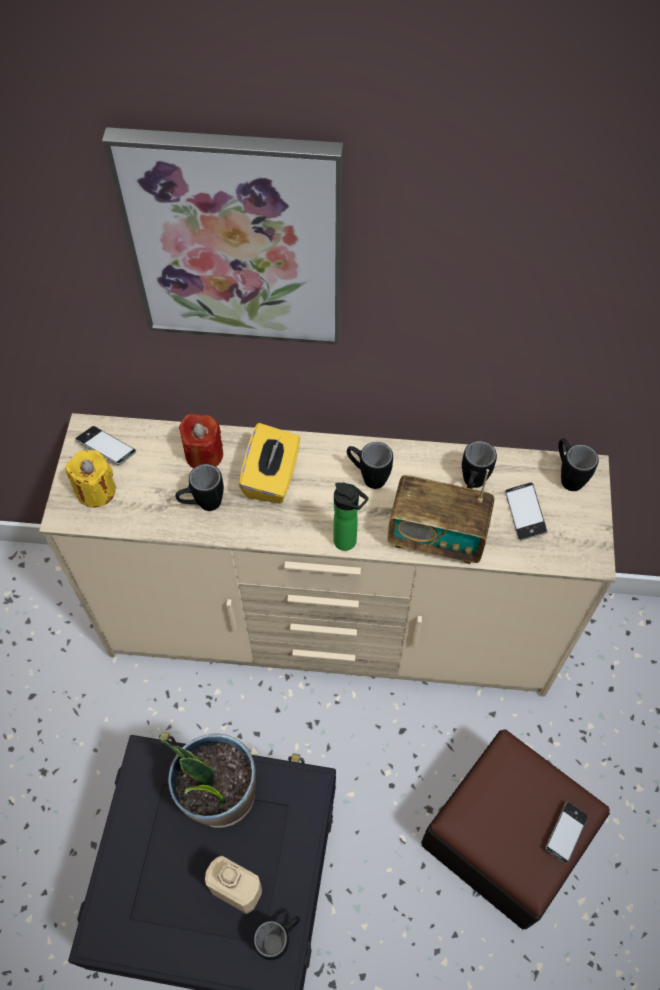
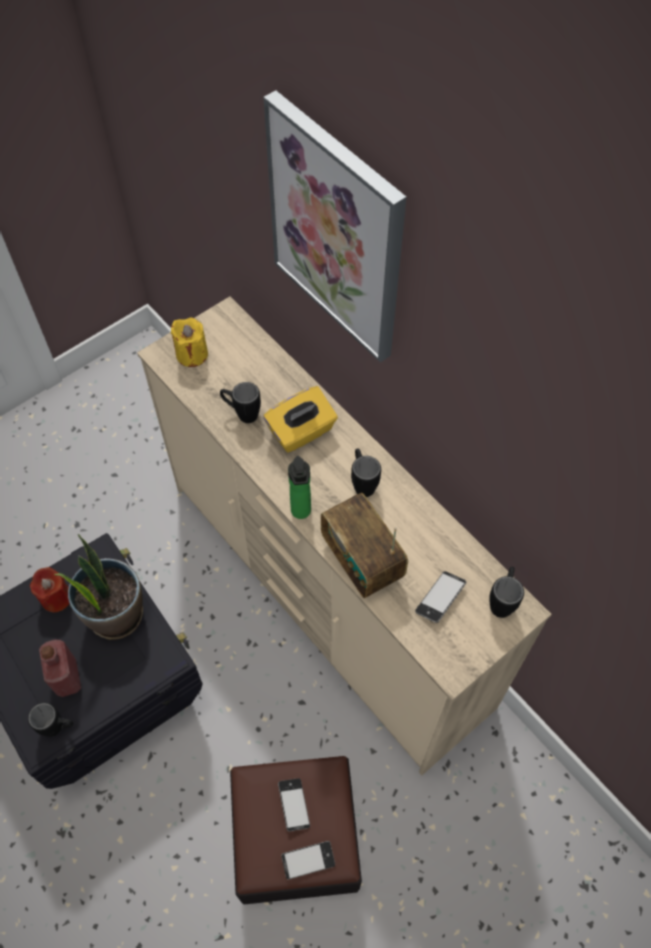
camera: 45 degrees right, 0 degrees up
(107, 448) = (225, 333): phone -> phone (294, 805)
(204, 455) = (276, 384): red candle -> red candle (56, 597)
(237, 890) = (67, 677): beige bottle -> red bottle
(472, 485) = (426, 548): black mug -> none

